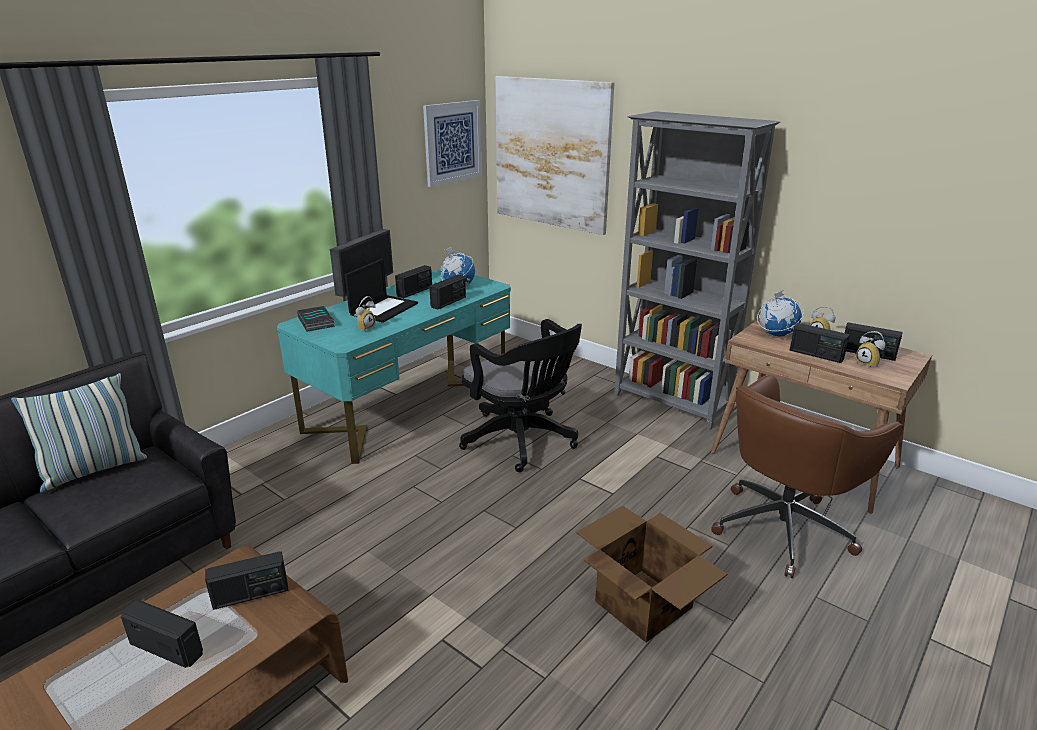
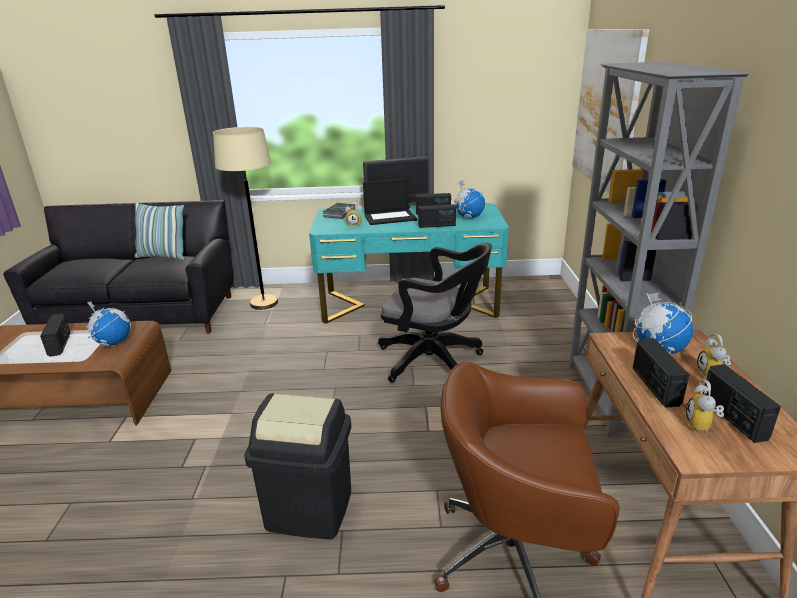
camera: 50 degrees right, 0 degrees up
(236, 480) = (264, 303): none -> beige floor lamp
(251, 595) = (113, 342): radio -> globe
(452, 142) = (533, 92): picture -> none
(522, 441) = (435, 361): black office chair -> black office chair turned 75 degrees counterclockwise
(642, 603) = (310, 509): cardboard box -> black trash can

